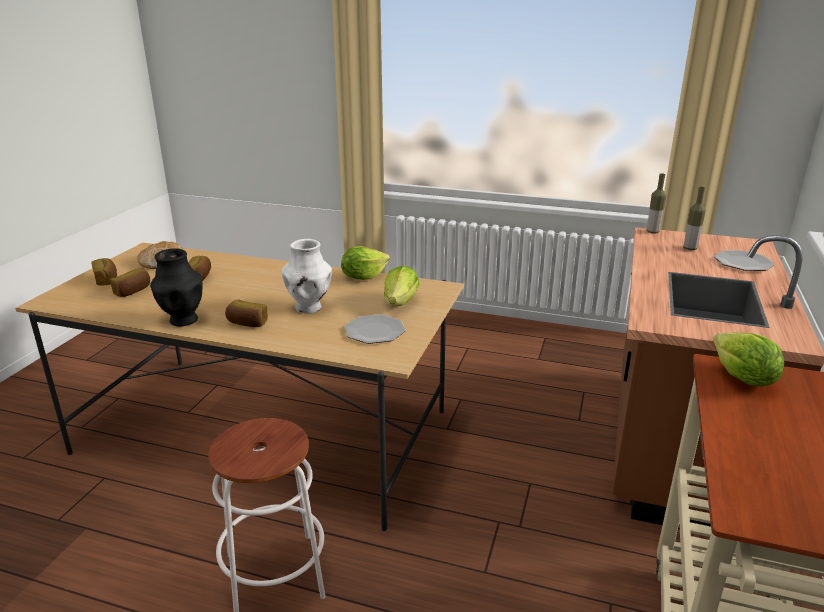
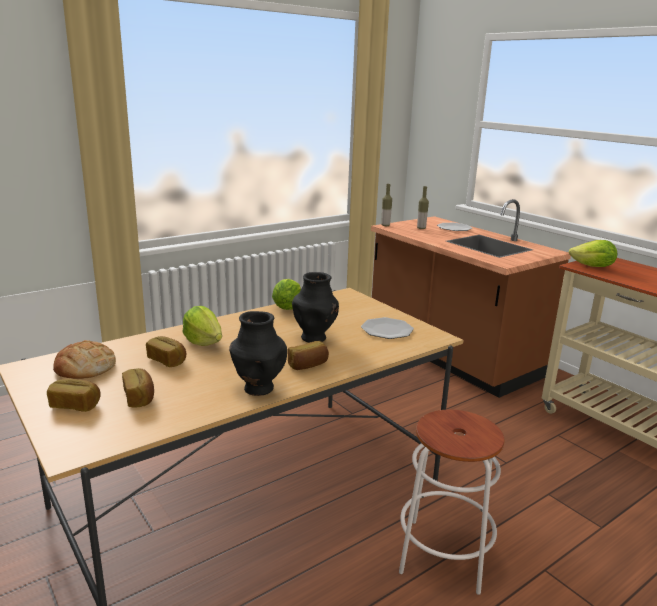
camera: 55 degrees left, 5 degrees down
(309, 308) = (314, 338): white vase -> black vase
(400, 302) = (352, 310): lettuce -> lettuce (203, 342)

